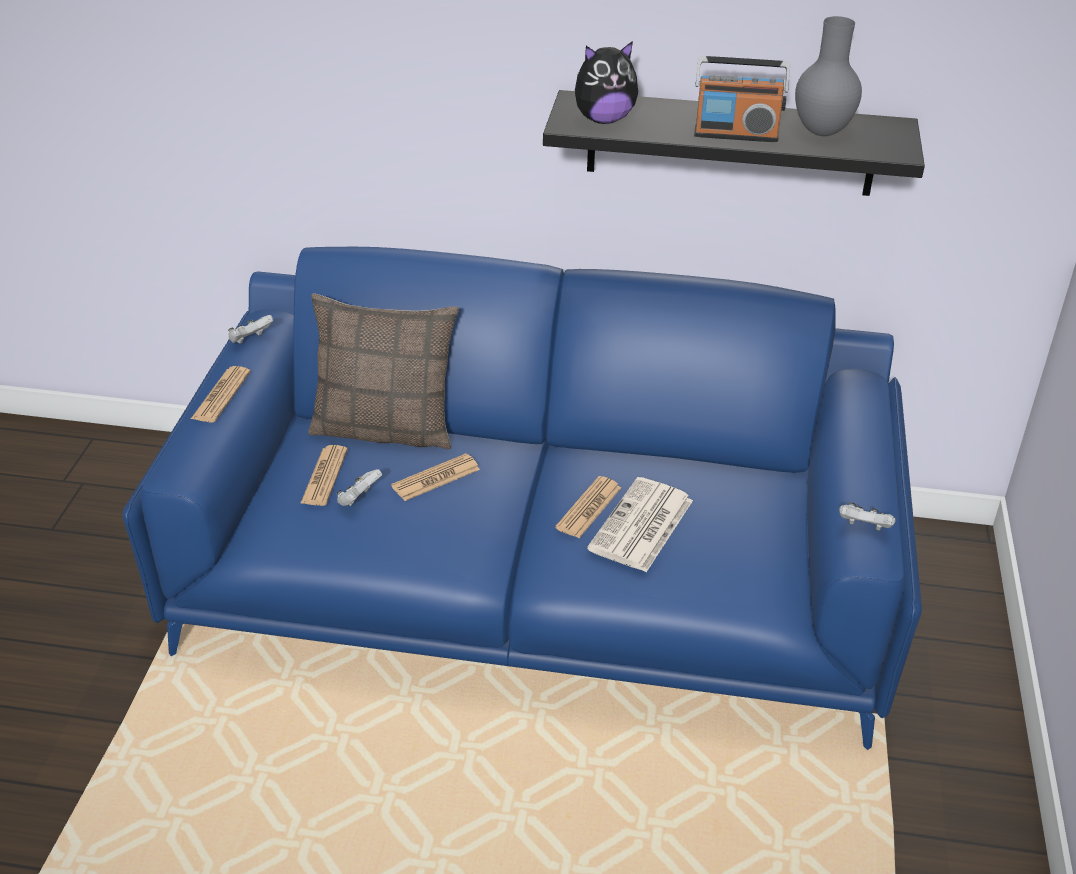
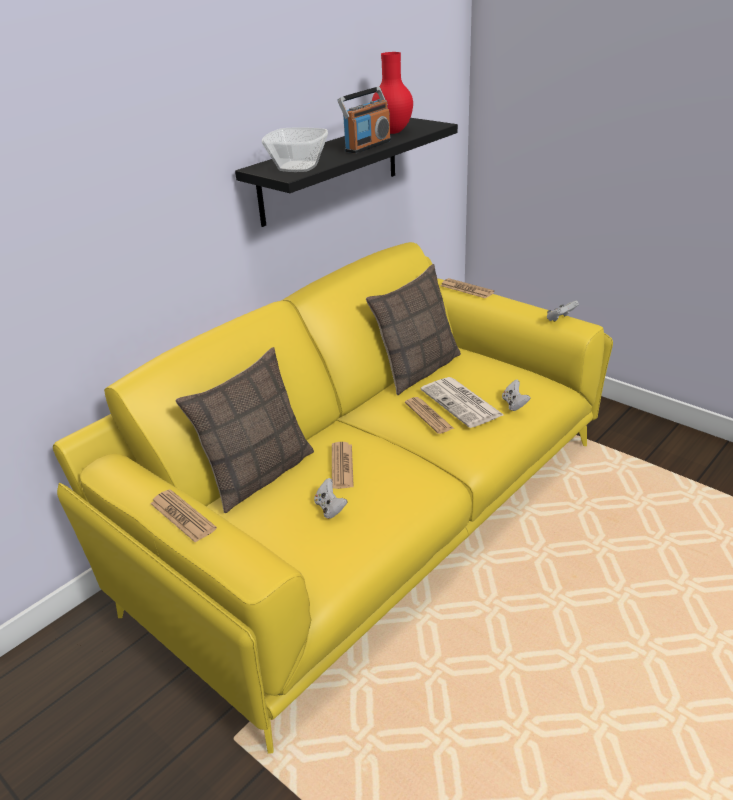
camera: 55 degrees left, 5 degrees down
(250, 340) = (124, 481): white game controller -> white game controller (514, 404)
(324, 476) = (287, 518): newspaper -> newspaper (467, 289)
(537, 587) = (373, 515): blue sofa -> yellow sofa
(603, 119) = (297, 167): plush toy -> bowl
(693, 462) = (417, 369): none -> pillow
(820, 132) = (393, 132): grey vase -> red vase

